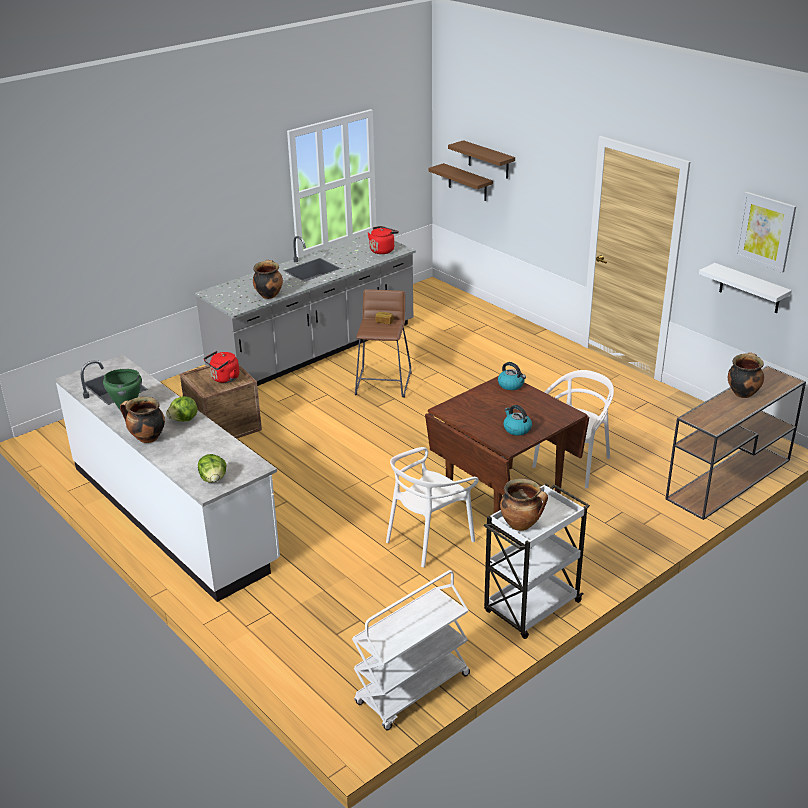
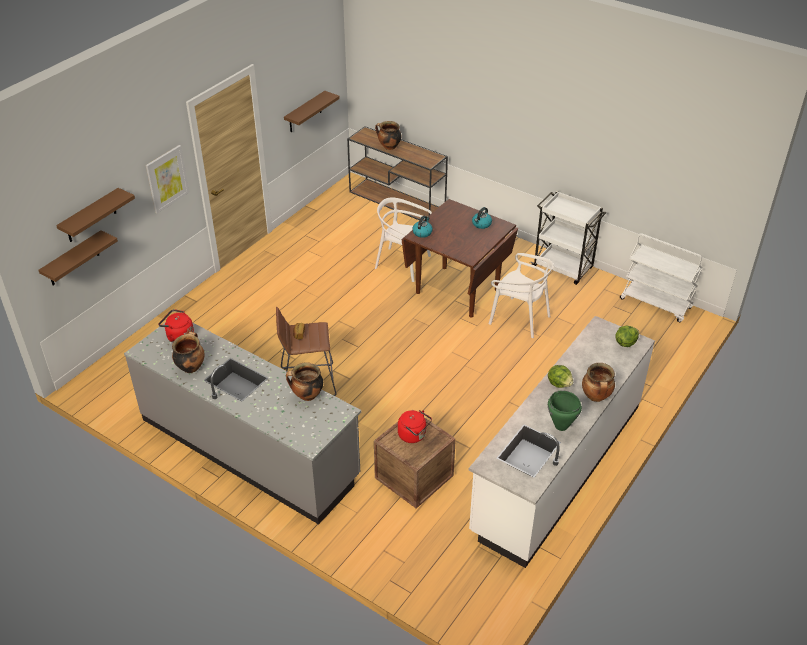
camera: 105 degrees left, 10 degrees up
(521, 525) = (581, 215): cooking pot -> cooking pot (191, 367)
(750, 289) = (305, 112): white shelf -> brown shelf
(765, 231) = (304, 68): picture -> picture (167, 178)

